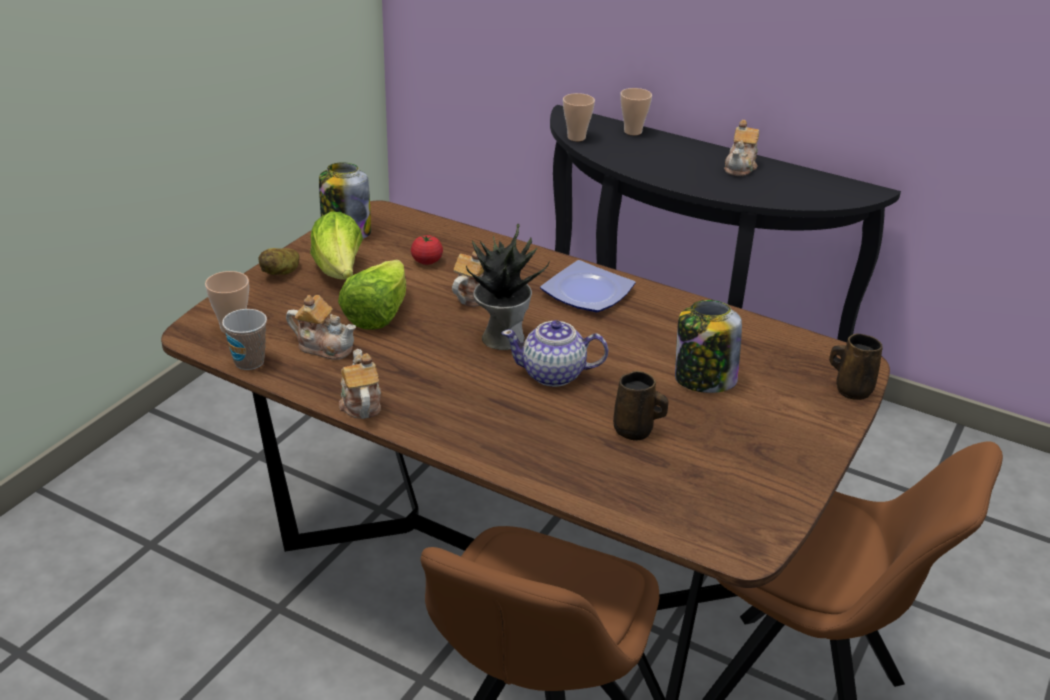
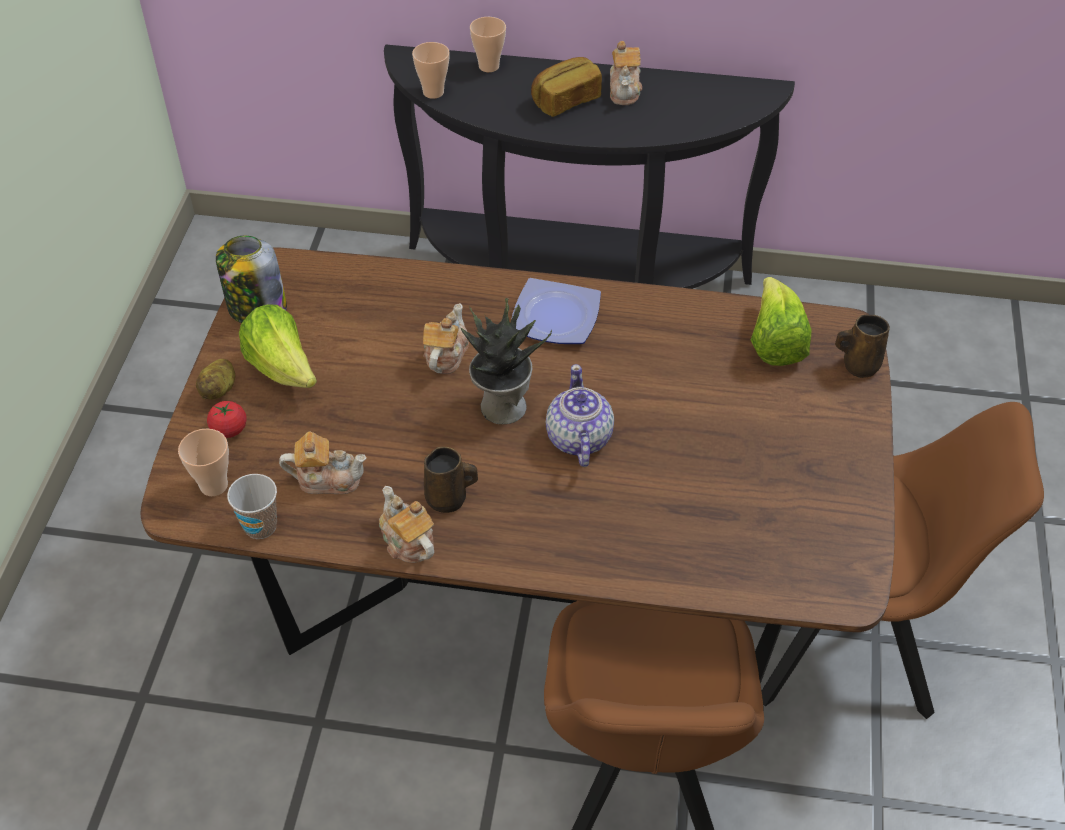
camera: 20 degrees left, 15 degrees up
(377, 314) = (358, 416): lettuce -> lettuce (775, 343)
(427, 261) = (368, 324): tomato -> tomato (229, 429)
(554, 374) = (578, 439): teapot -> teapot turned 105 degrees clockwise
(635, 431) = (690, 485): brown mug -> brown mug (449, 499)
(684, 163) = (565, 100): none -> bread
(703, 379) = (721, 397): jar -> none

